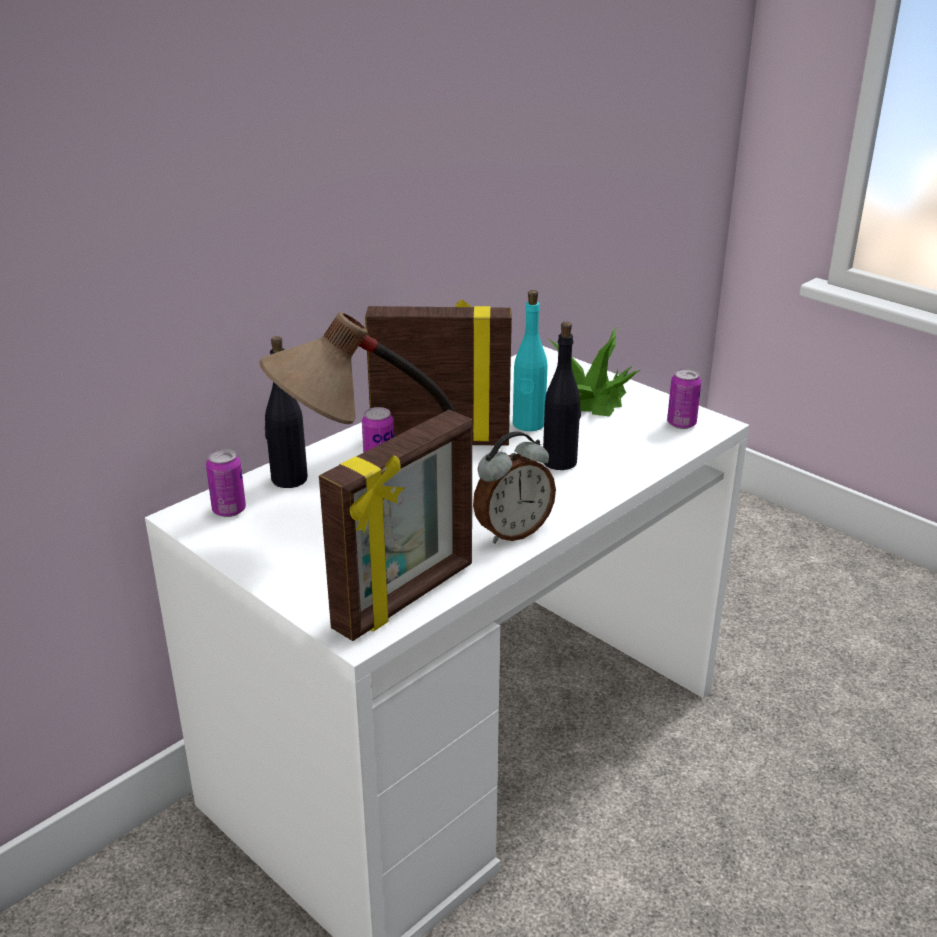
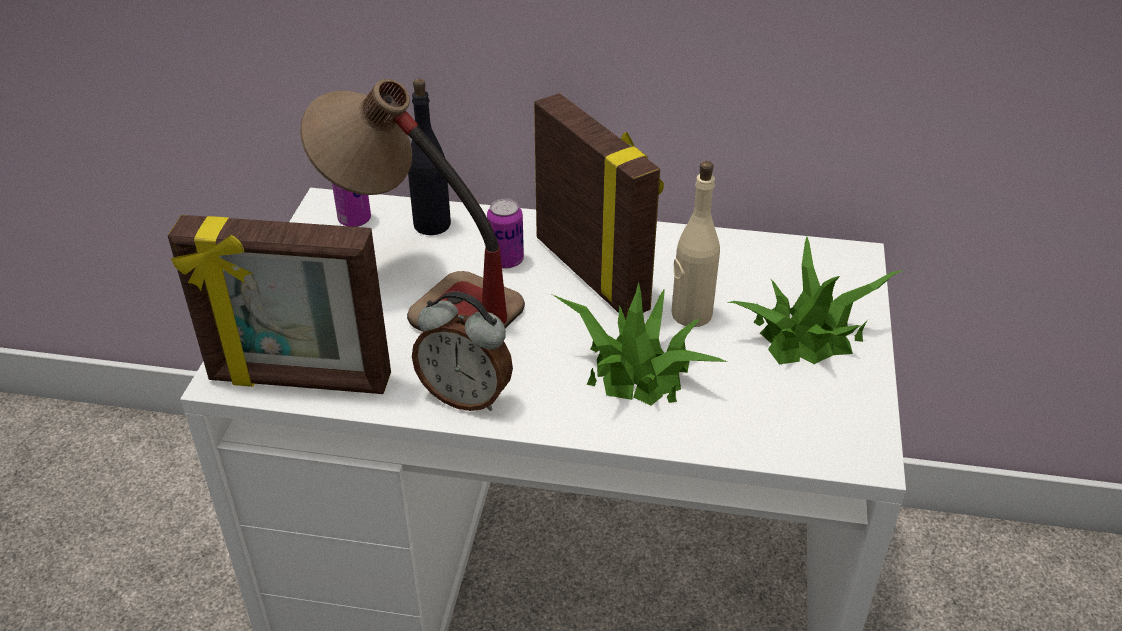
camera: 55 degrees right, 10 degrees up
(528, 424) = (690, 314): turquoise bottle -> beige bottle
(560, 462) = (636, 370): black bottle -> potted plant
(681, 423) = (832, 428): can -> none

